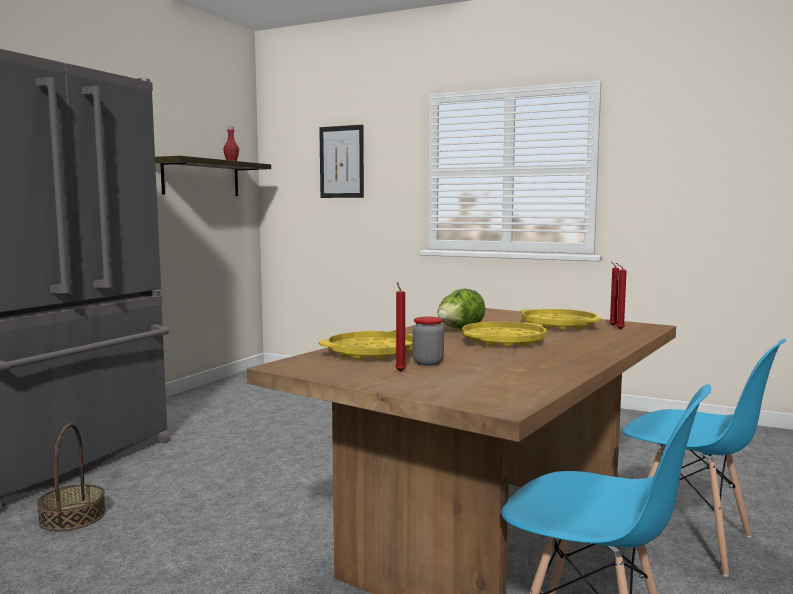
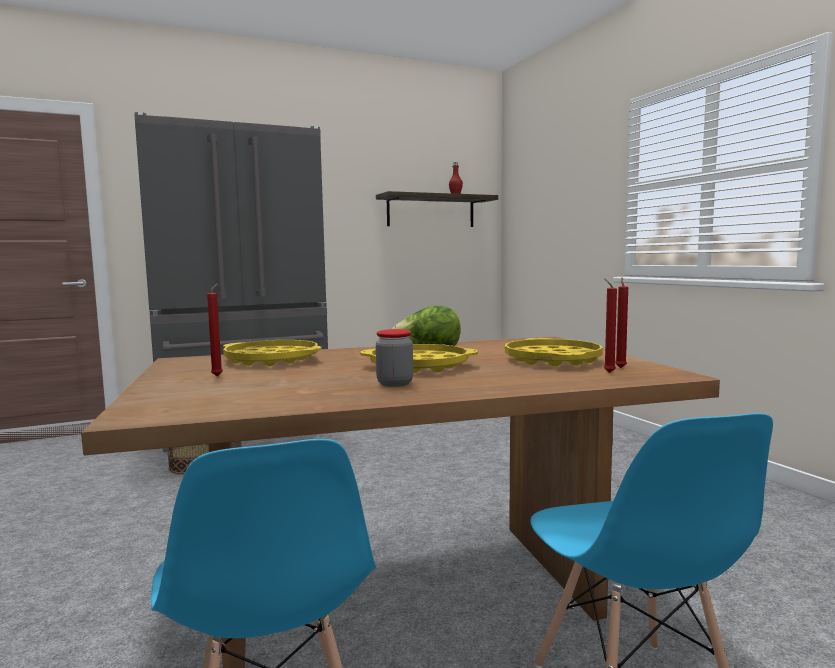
camera: 40 degrees right, 0 degrees up
(341, 162) = (557, 186): picture -> none
(428, 363) = (268, 373): jar -> jar (395, 383)

